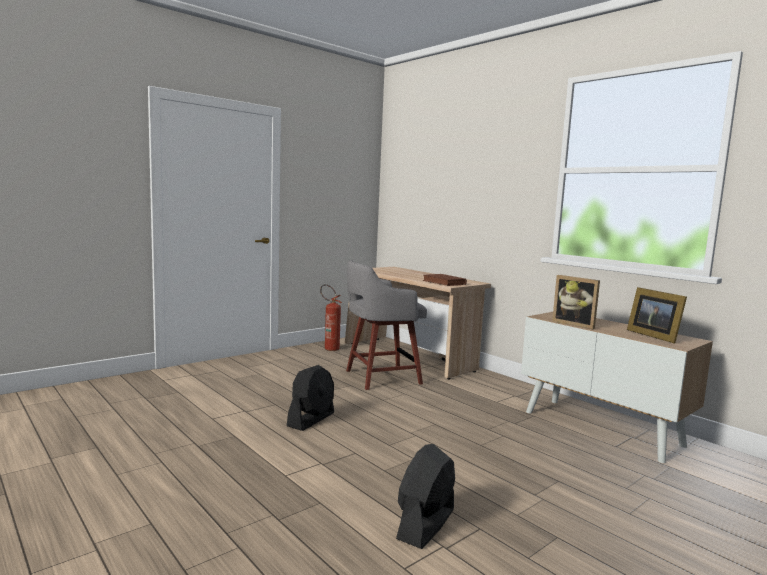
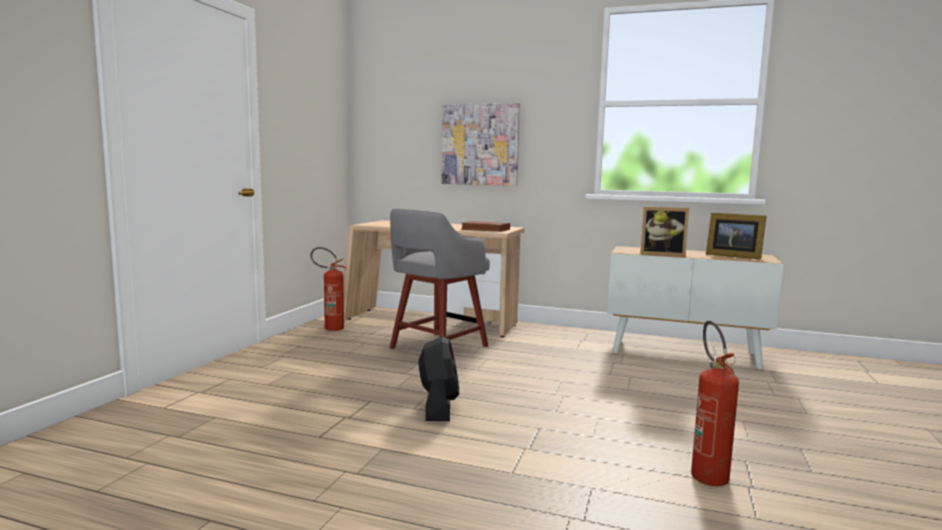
camera: 30 degrees left, 0 degrees up
(426, 524) = (705, 473): black fan -> fire extinguisher
(464, 206) = (480, 144): none -> picture

